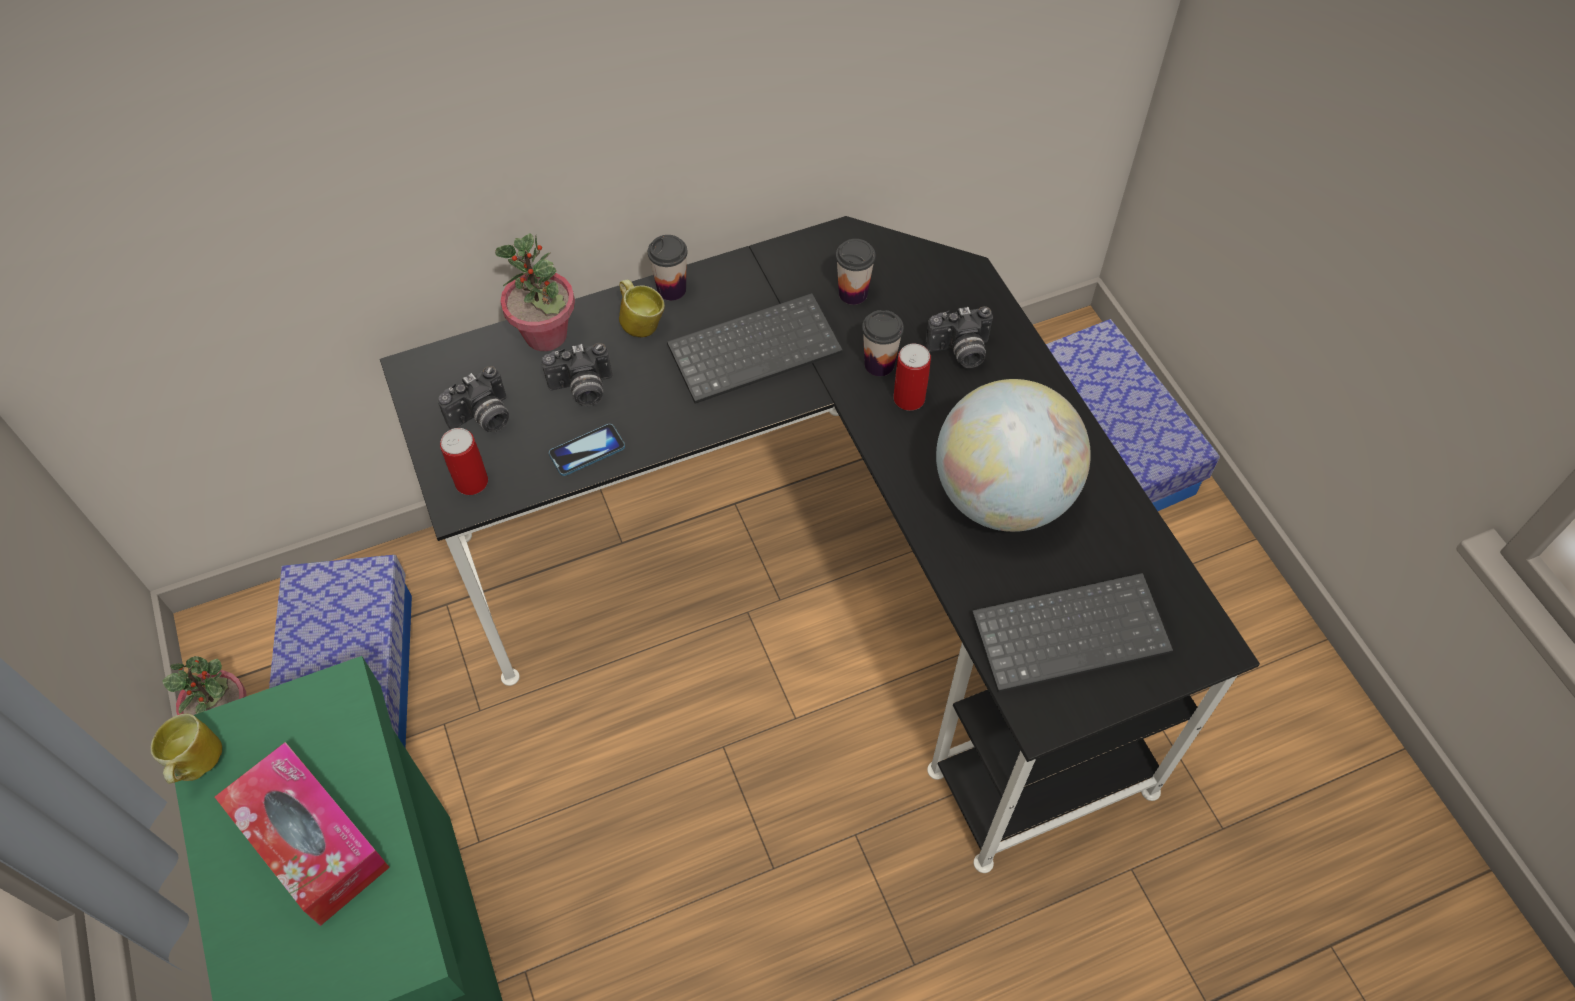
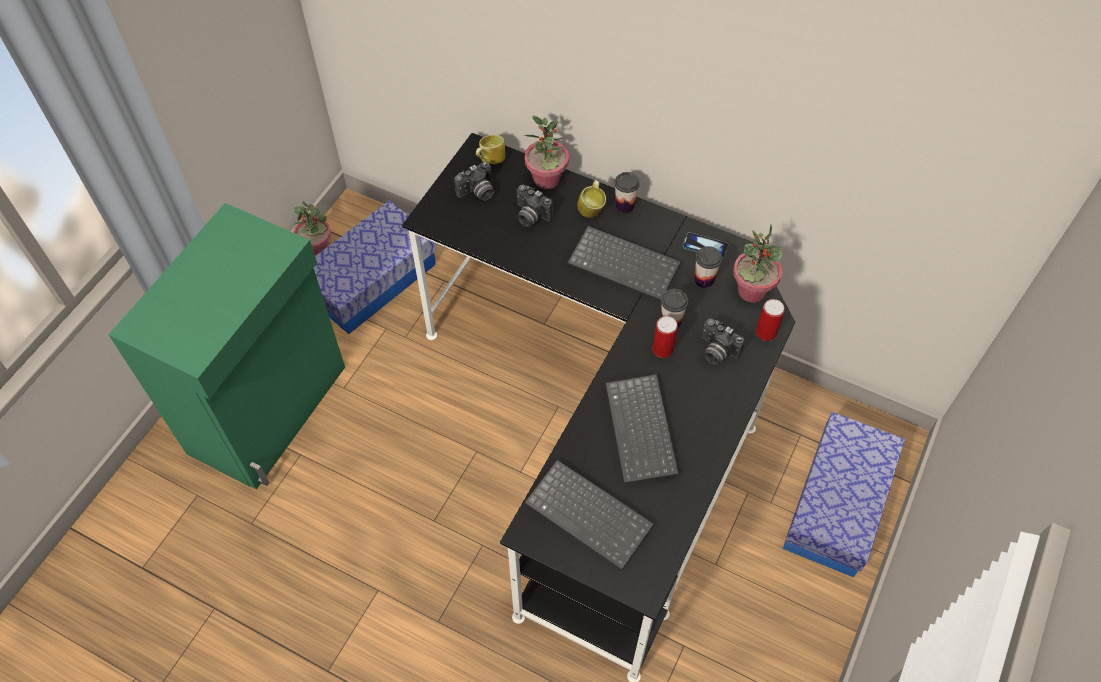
camera: 50 degrees right, 0 degrees up
(195, 765) = (216, 226): mug -> mug (490, 160)
(310, 841) = (216, 288): tissue box -> none
(471, 482) = (441, 214): can -> can (766, 332)
(483, 419) = (477, 193): camera -> camera turned 45 degrees counterclockwise
(587, 451) = (499, 243): phone -> phone (705, 246)
(911, 264) = (751, 291): none -> potted plant
(1002, 496) = (643, 431): globe -> keyboard

